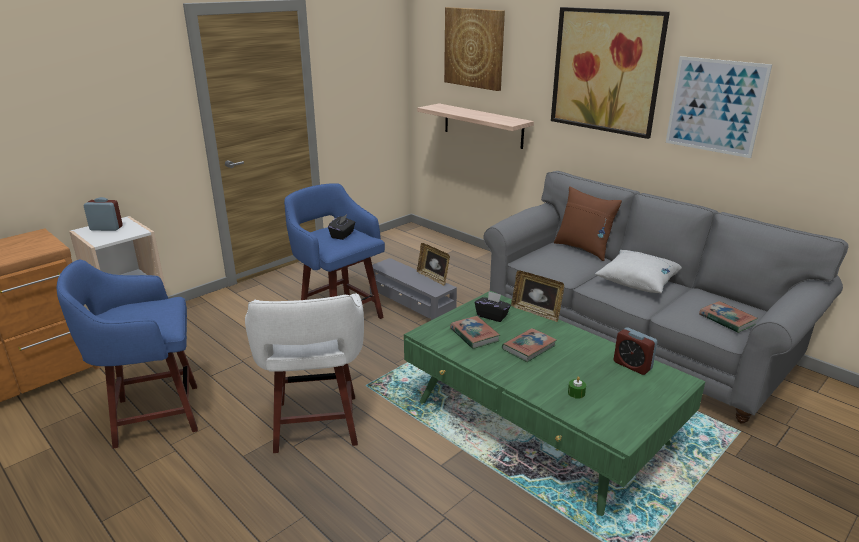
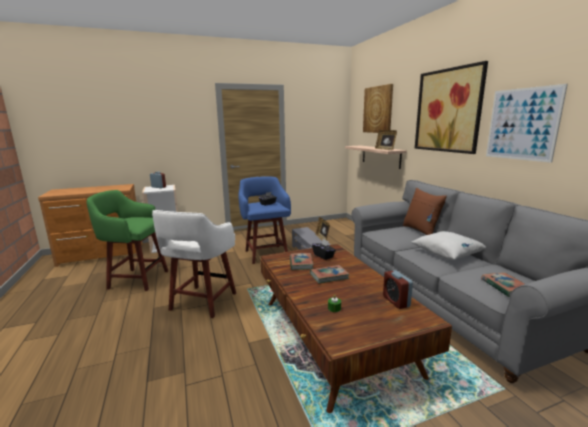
camera: 25 degrees right, 10 degrees down
(153, 416) = (137, 279): blue stool -> green stool
(536, 312) = (355, 259): picture frame -> picture frame (385, 149)
(538, 423) = (333, 336): green coffee table -> brown coffee table

